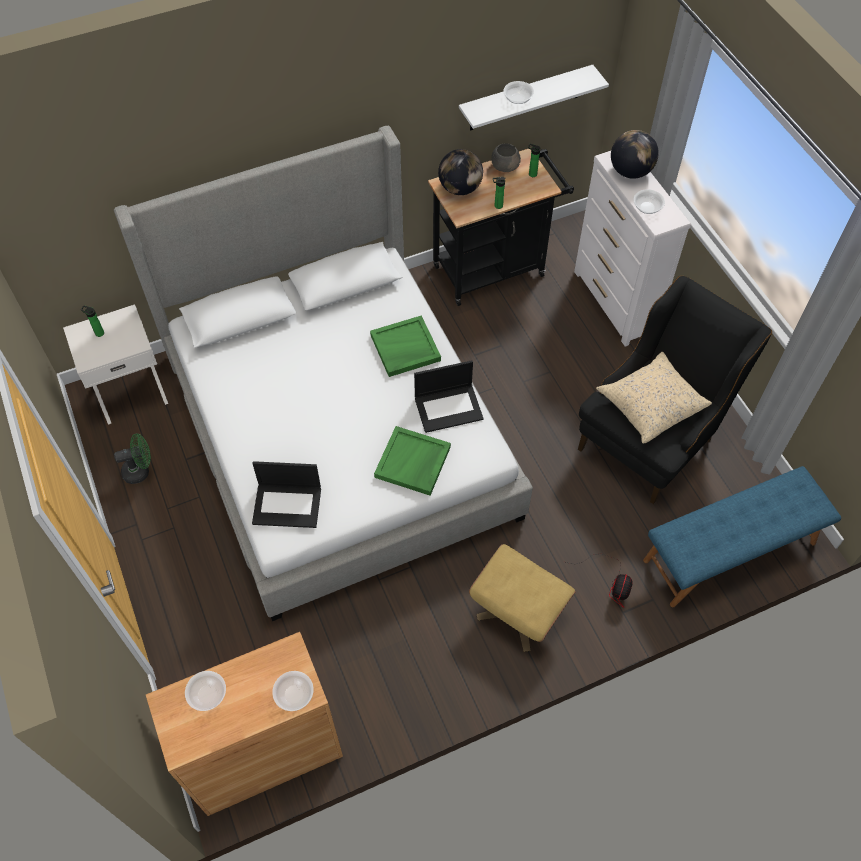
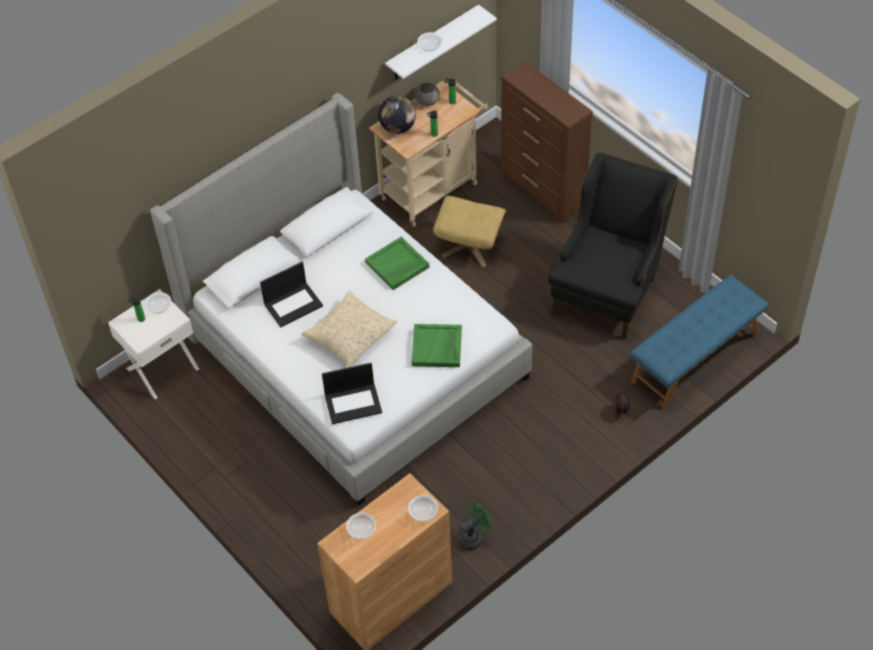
camera: 15 degrees left, 5 degrees down
(140, 471) = (200, 427): green fan -> green fan (473, 537)
(449, 407) = (449, 300): laptop -> laptop (293, 304)
(495, 268) = (433, 187): black cart -> beige cart
(518, 611) = (548, 445): beige ottoman -> beige ottoman (470, 245)
(614, 303) = (543, 191): white dresser -> brown dresser
(630, 171) = (533, 82): globe -> none
(647, 207) = (555, 107): bowl -> bowl (159, 307)
(651, 404) = (602, 258): beige pillow -> beige pillow (350, 335)

